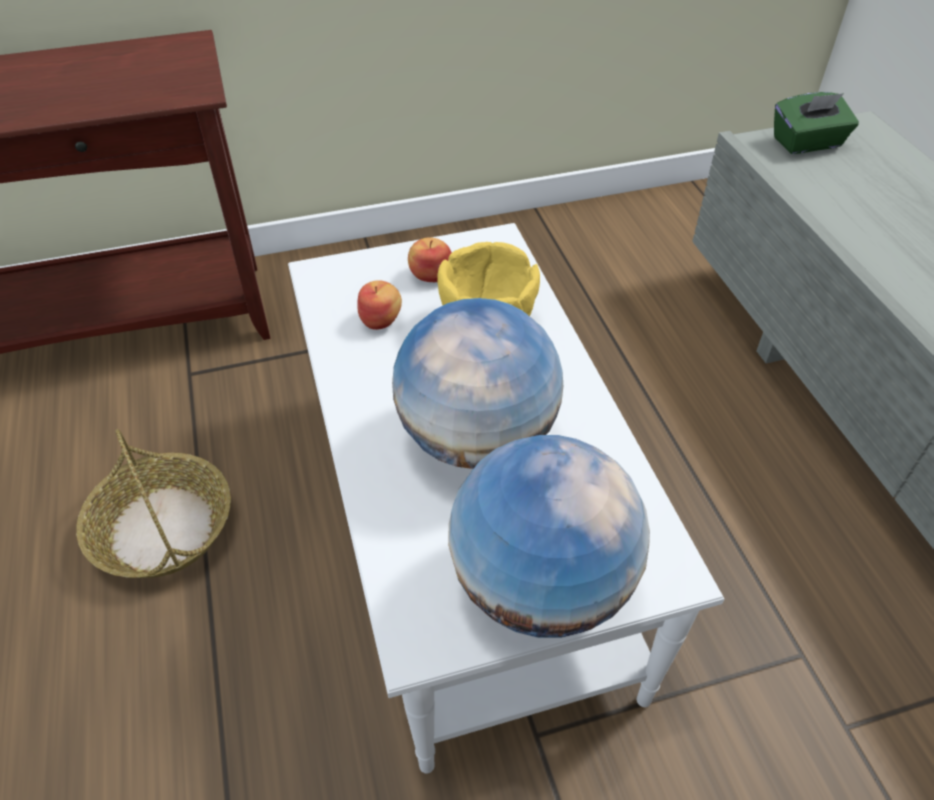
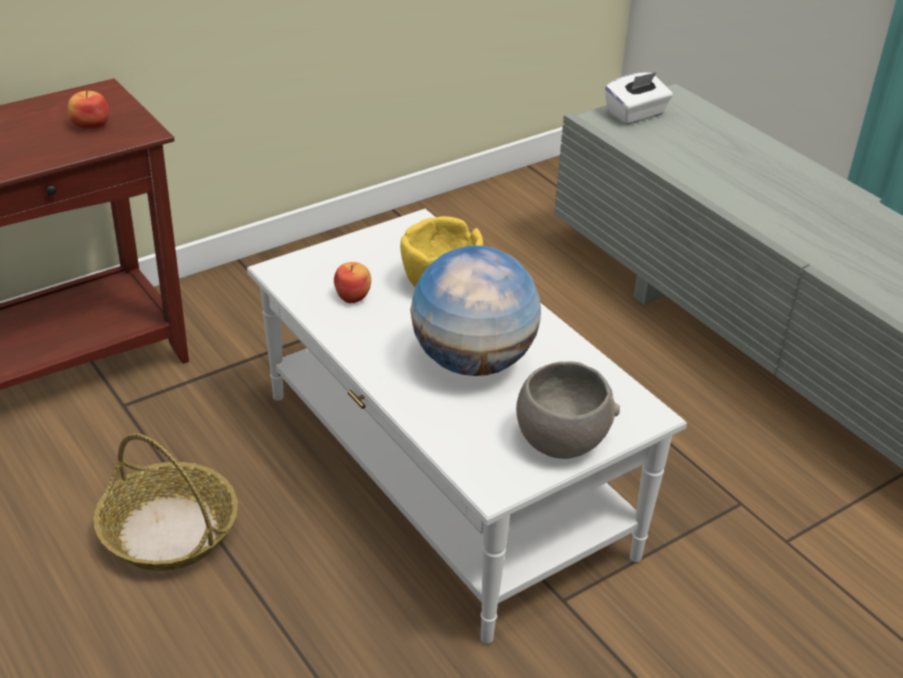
camera: 20 degrees left, 10 degrees down
(431, 275) = (376, 257): apple -> apple (90, 125)
(540, 584) = (561, 438): globe -> grey bowl
(807, 143) = (636, 115): green tissue box -> white tissue box

